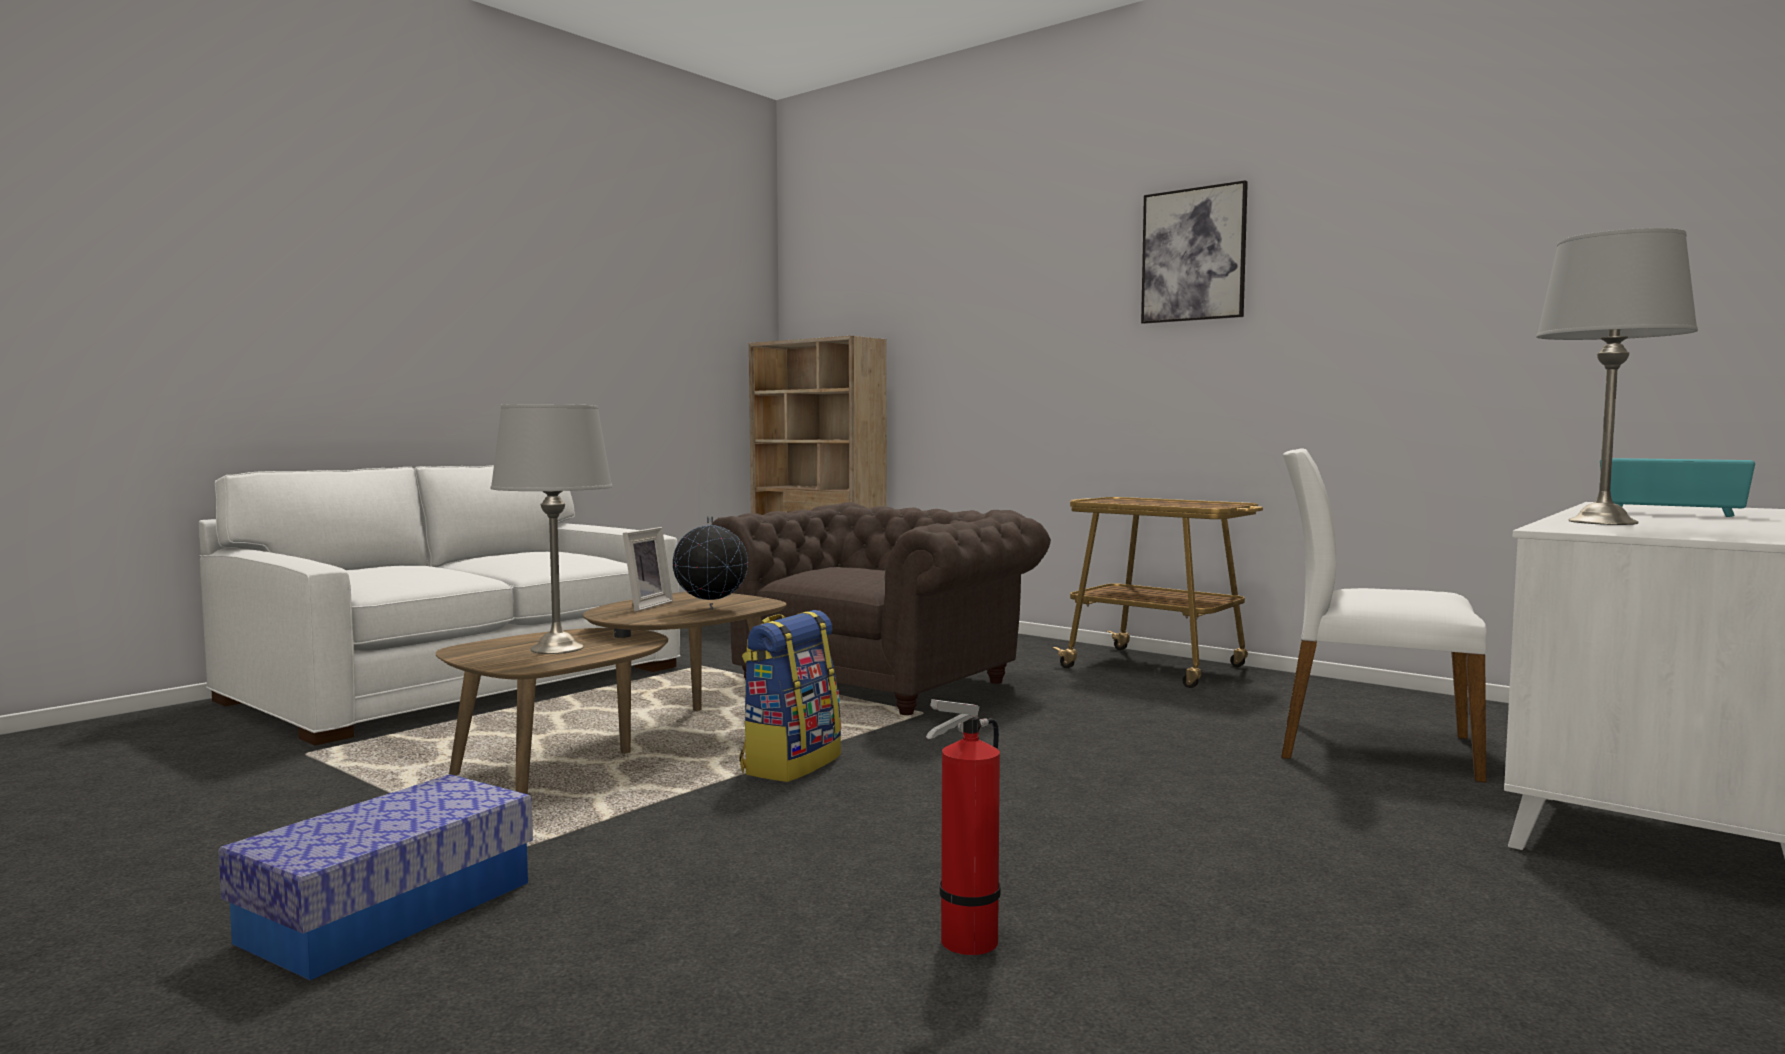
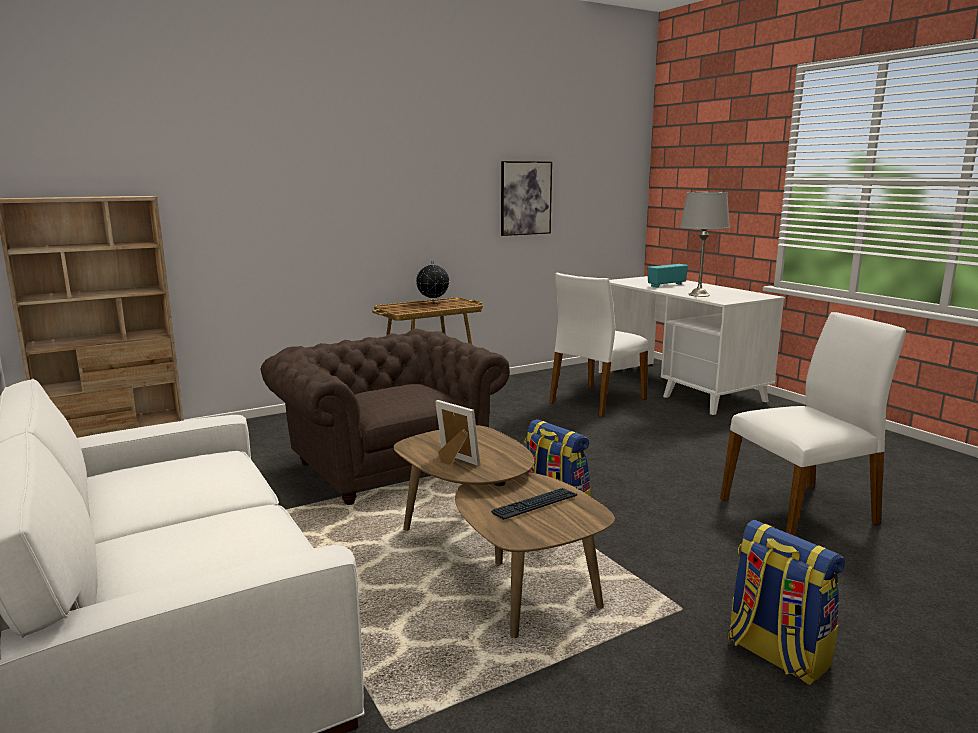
camera: 70 degrees left, 10 degrees up
(389, 911) = (775, 654): storage box -> backpack
(557, 648) = (535, 505): grey table lamp -> keyboard
(711, 610) = (491, 444): globe -> globe (433, 302)
(963, 943) = (801, 511): fire extinguisher -> white chair
(1193, 255) = (406, 151): picture -> picture (525, 198)

